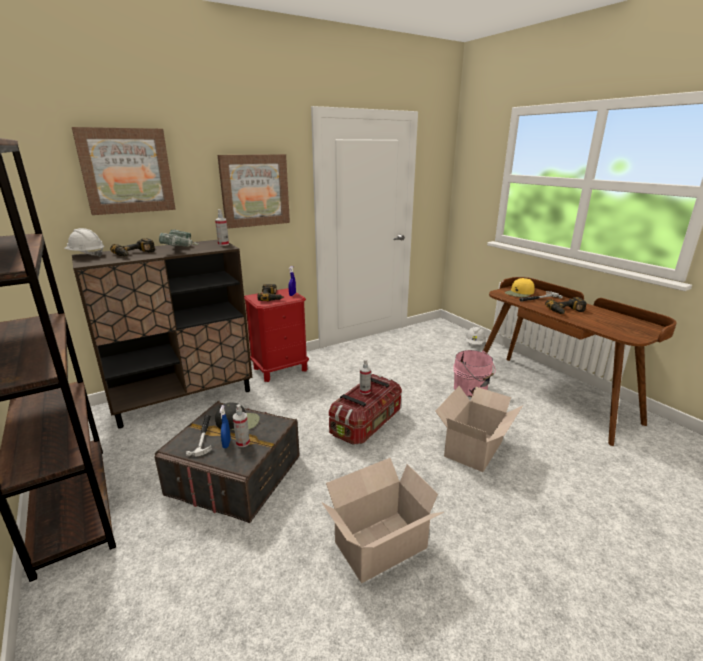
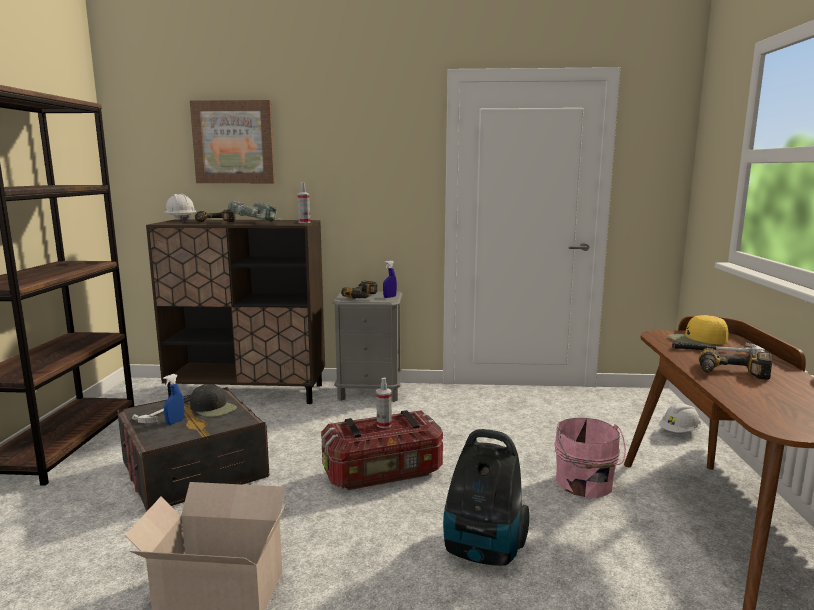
camera: 35 degrees right, 10 degrees down
(243, 443) = (188, 425): spray bottle -> none
(255, 190) = (366, 168): picture -> none
(280, 369) = (370, 392): red nightstand -> grey nightstand
(475, 447) = (483, 551): cardboard box -> vacuum cleaner

